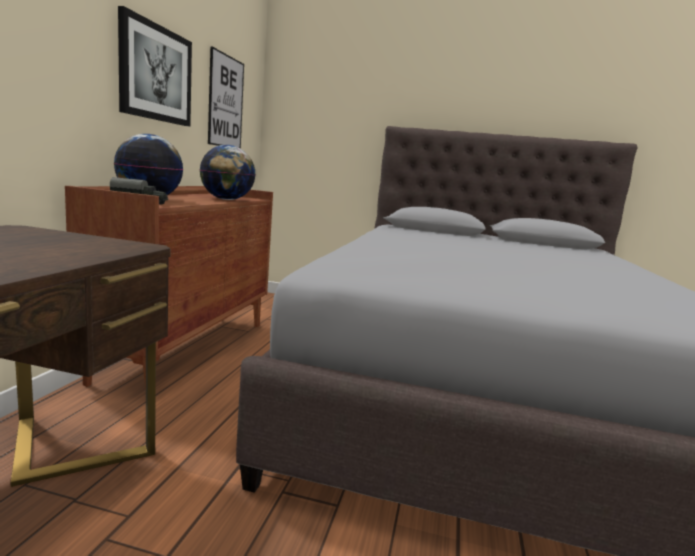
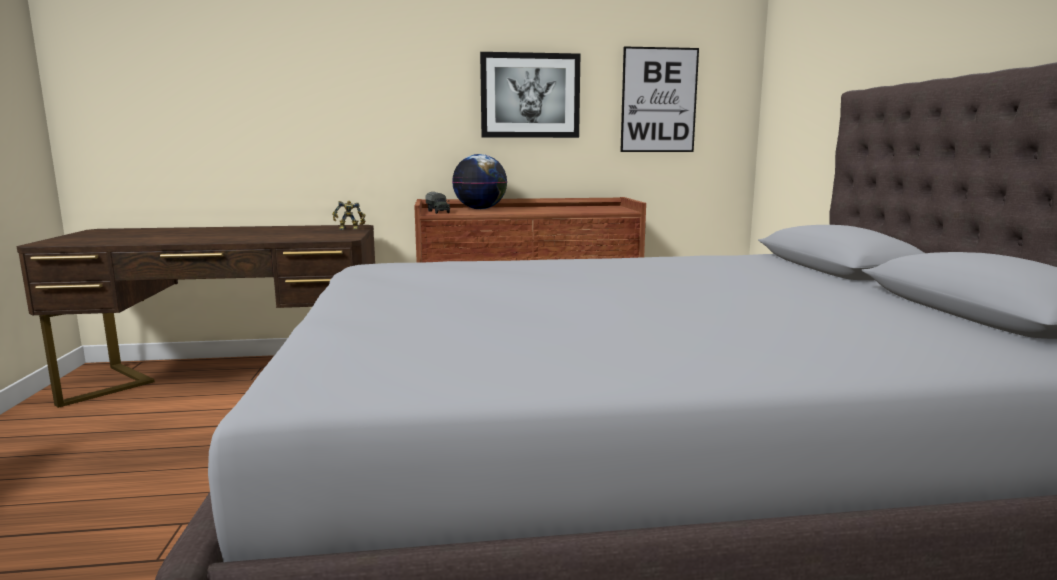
camera: 70 degrees right, 0 degrees up
(41, 233) = (349, 229): none -> toy robot
(226, 199) = (565, 211): globe -> none

